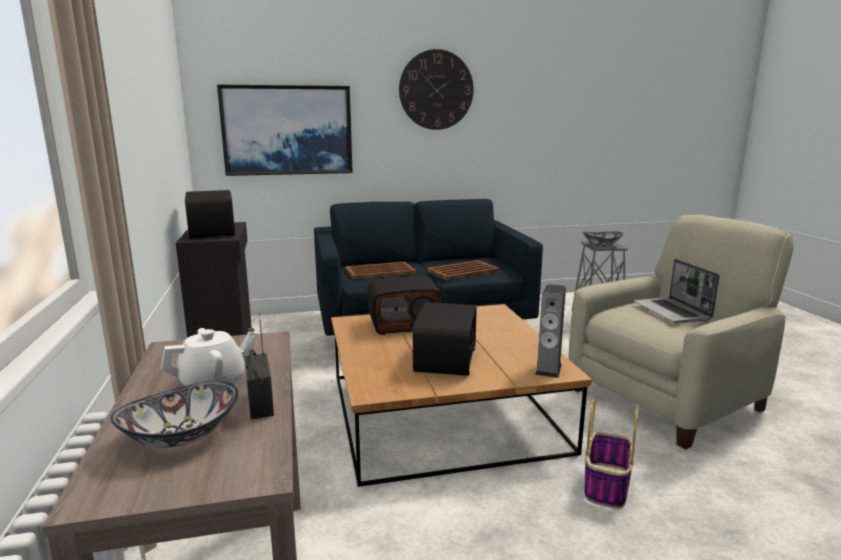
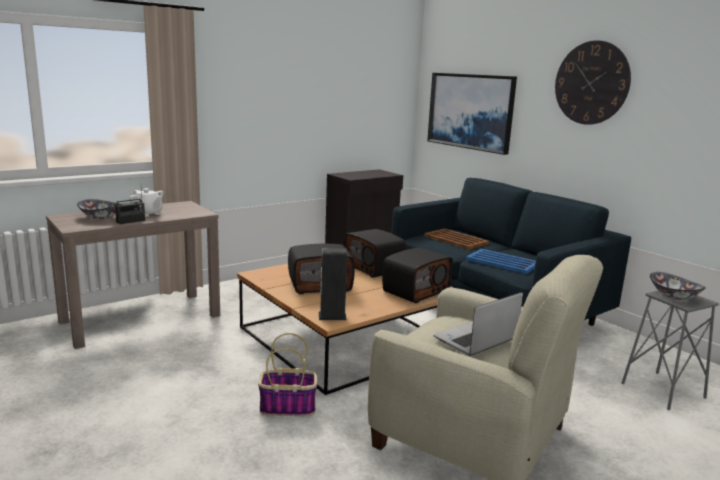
camera: 65 degrees right, 0 degrees up
(210, 232) = (361, 174): radio -> radio (415, 291)
(463, 271) = (503, 262): brown tray -> blue tray

